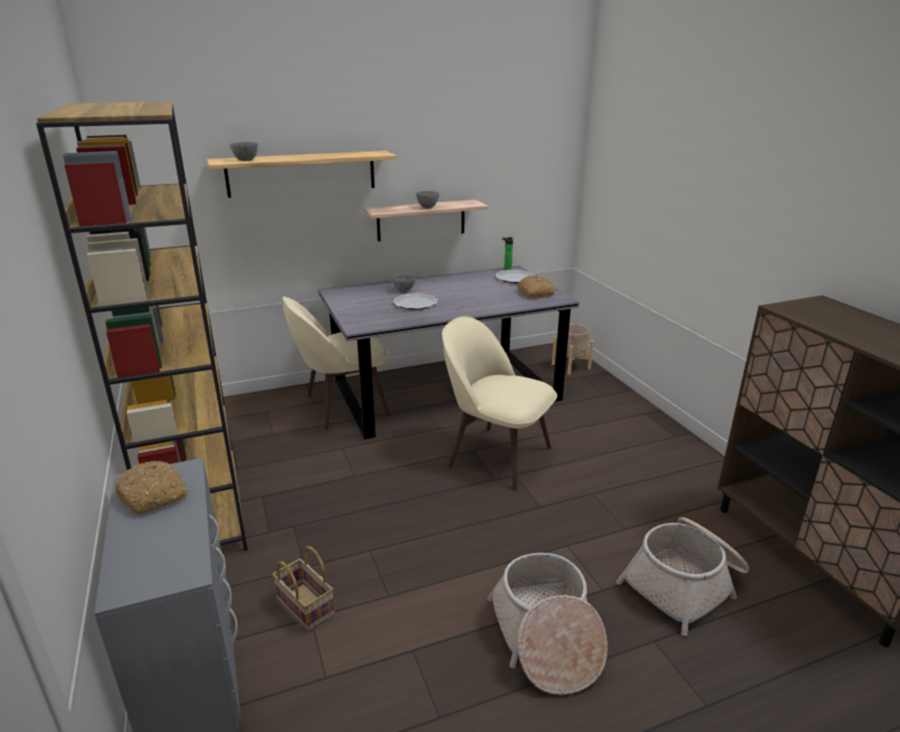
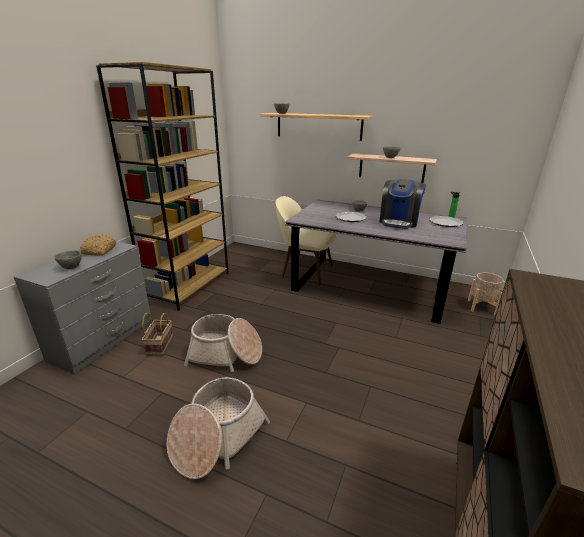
camera: 45 degrees right, 0 degrees up
(176, 540) = (71, 267): none -> grey bowl
(472, 291) = (399, 222): none -> coffee machine
(496, 455) = (344, 332): beige chair -> none
(534, 293) = (441, 234): bread -> none
(685, 584) = (343, 483): basket -> basket (226, 354)

